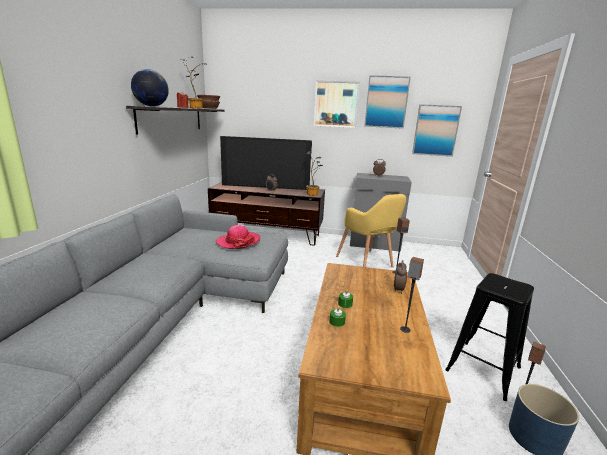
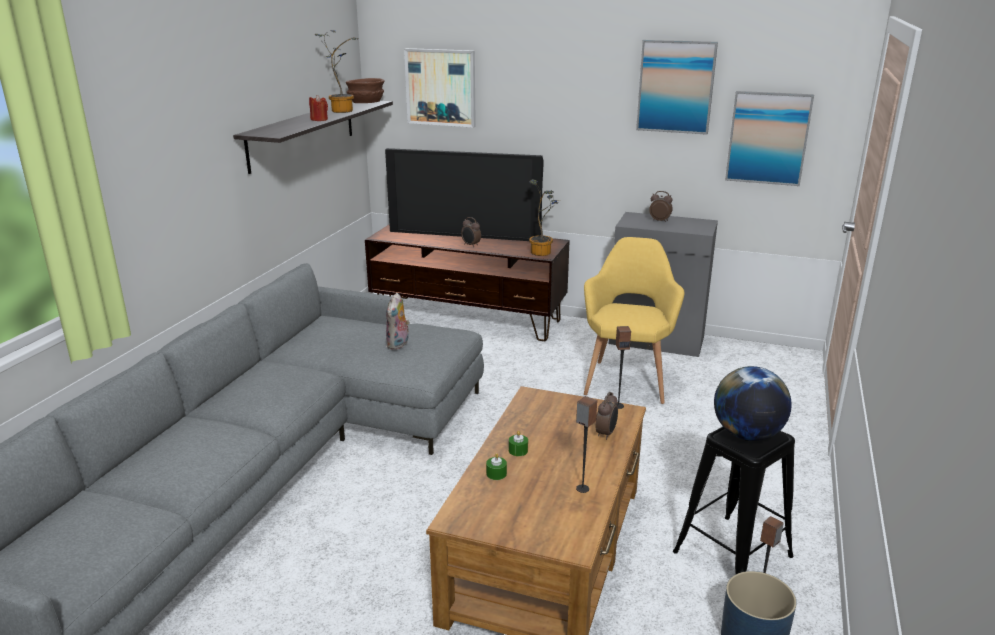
camera: 10 degrees right, 5 degrees up
(151, 106) = (270, 131): globe -> globe (747, 435)
(238, 242) = (398, 345): hat -> plush toy
(336, 104) = (586, 90): picture -> picture (441, 87)
(367, 263) = (627, 379): yellow armchair -> yellow armchair turned 150 degrees counterclockwise

